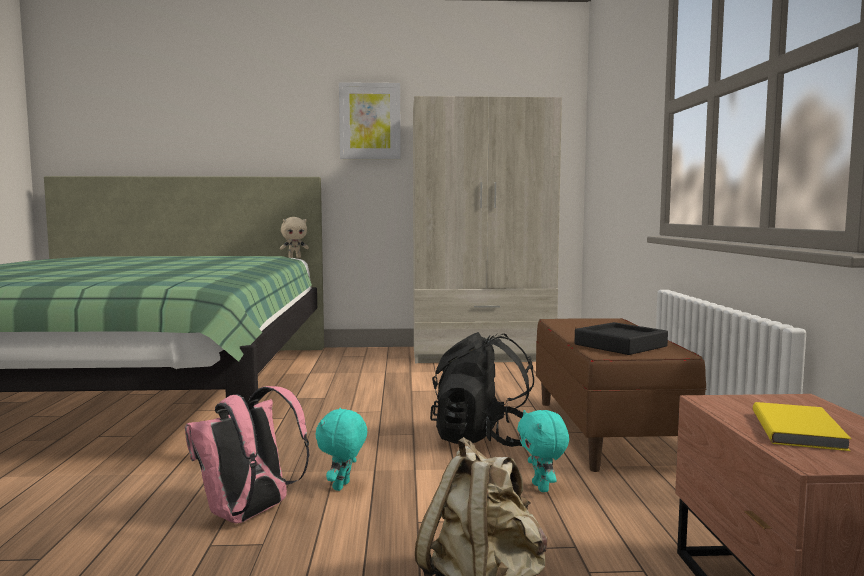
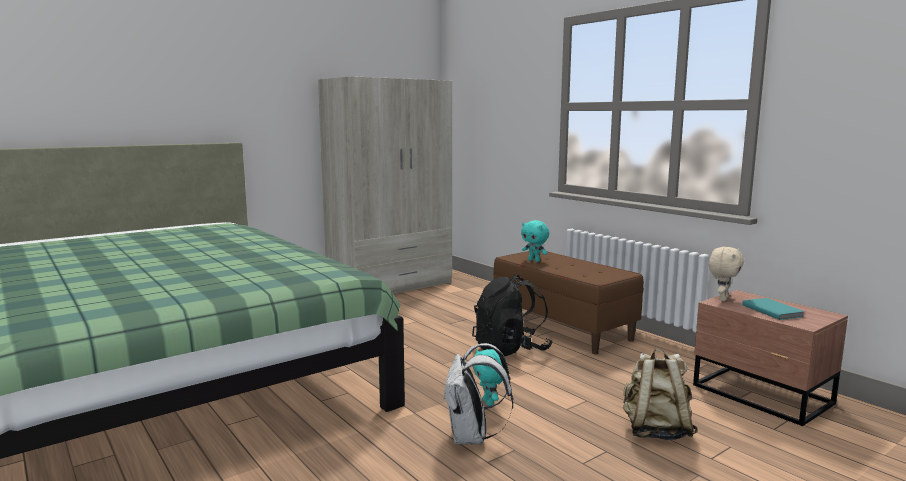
camera: 35 degrees left, 5 degrees up
(249, 515) = (472, 438): pink backpack -> white backpack
(294, 257) = (228, 222): beige plush toy -> beige plush toy (722, 299)
(370, 121) = (280, 89): picture -> none
(542, 488) = (589, 370): turquoise plush toy -> turquoise plush toy (534, 260)
(620, 345) = (590, 272): black tray -> none
(800, 430) = (772, 310): yellow book -> turquoise book

